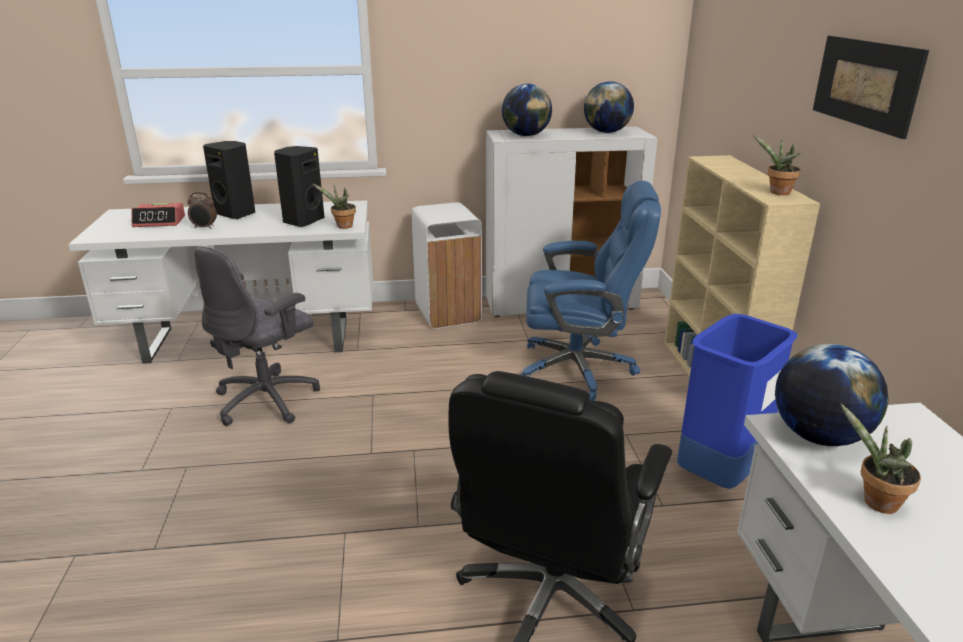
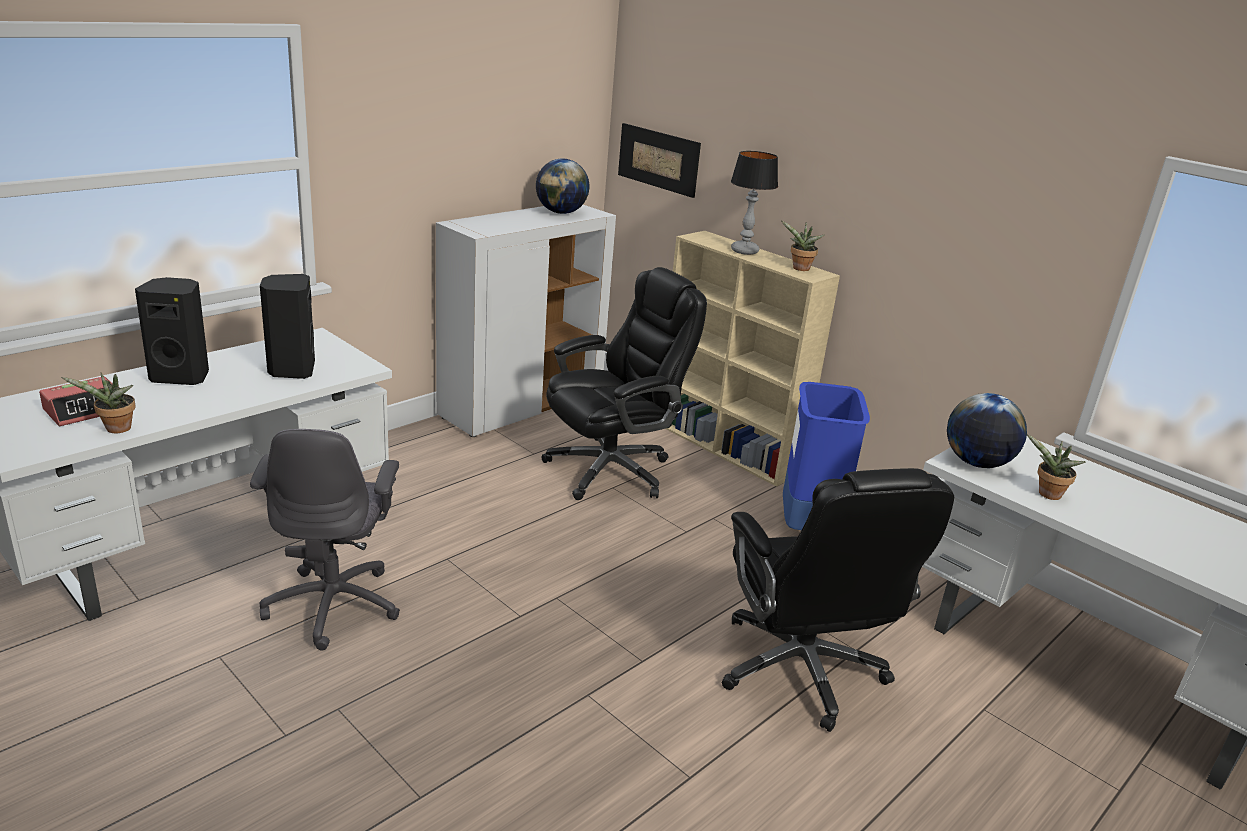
camera: 40 degrees left, 0 degrees up
(204, 228) = (173, 405): alarm clock -> none
(342, 226) = (354, 368): potted plant -> potted plant (116, 430)
(448, 313) = (417, 446): white trash can -> none
(526, 135) = (492, 226): globe -> none
(578, 369) = (612, 470): blue office chair -> black office chair
(740, 173) = (744, 251): none -> table lamp
(865, 83) = (879, 177): picture -> picture (658, 159)

